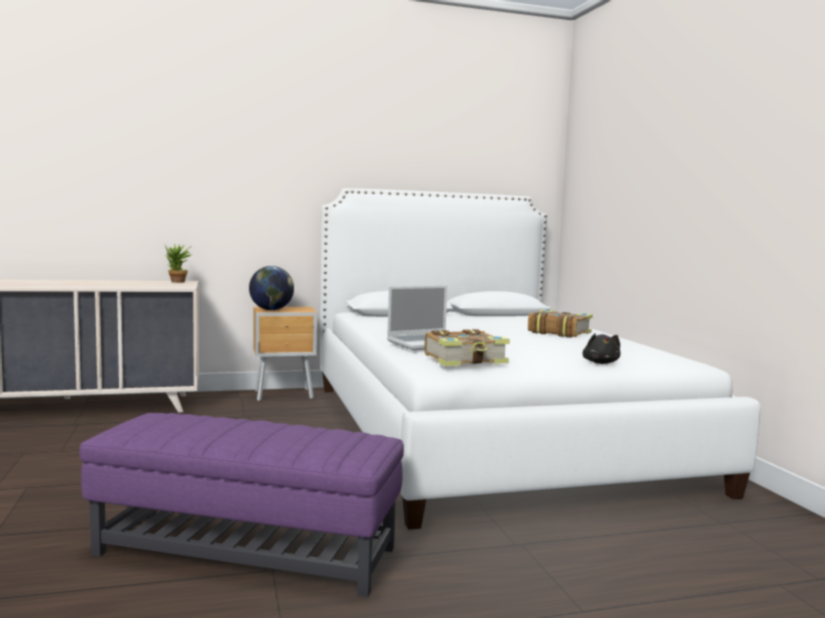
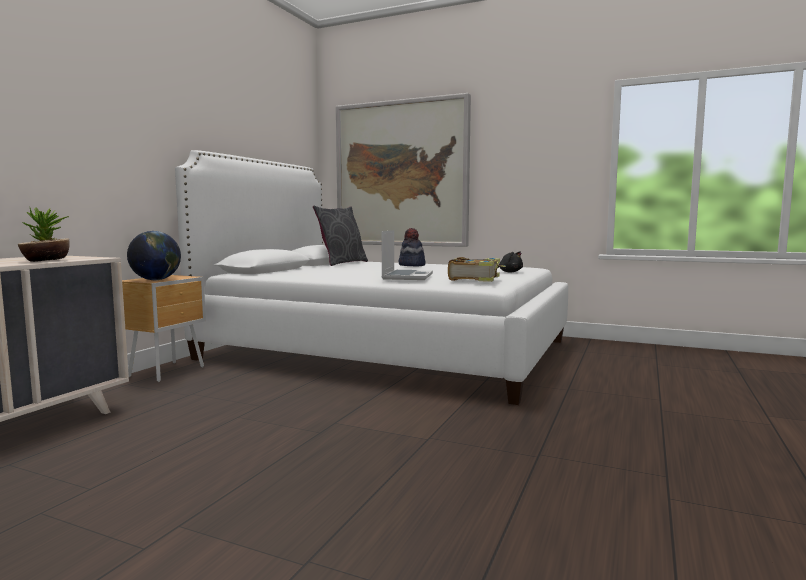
camera: 50 degrees left, 0 degrees up
(145, 286) = (46, 260): none -> bowl
(246, 551) = (497, 455): purple ottoman -> none
(512, 317) = (342, 263): none -> grey pillow
(558, 332) = (411, 265): book -> hat
(624, 205) = (401, 174): none -> picture

